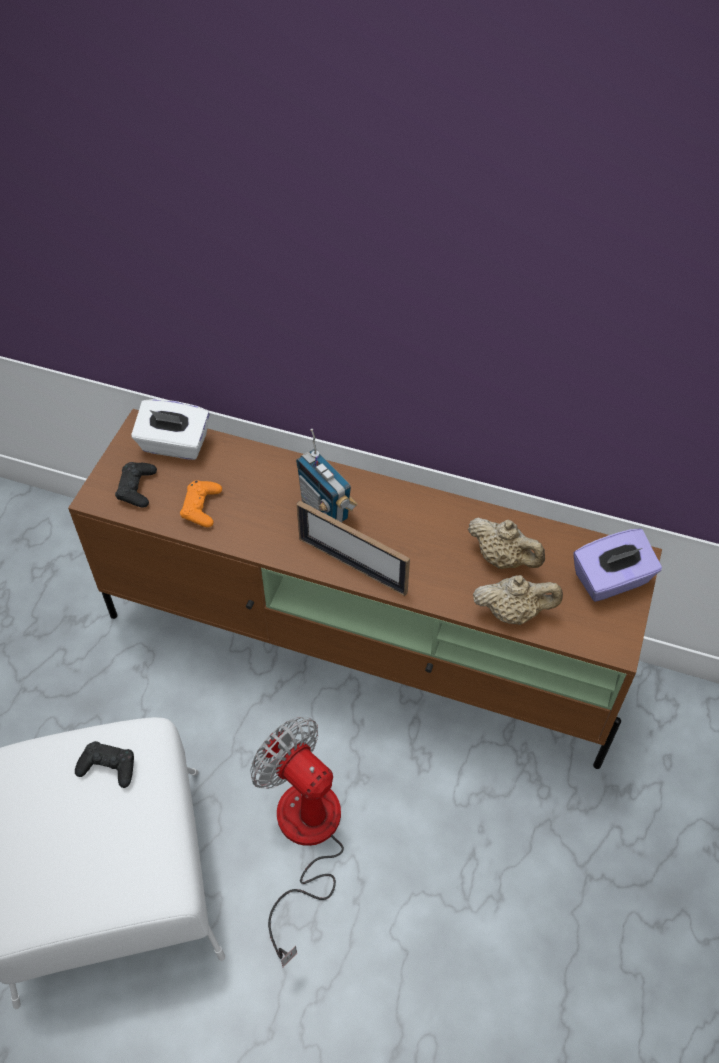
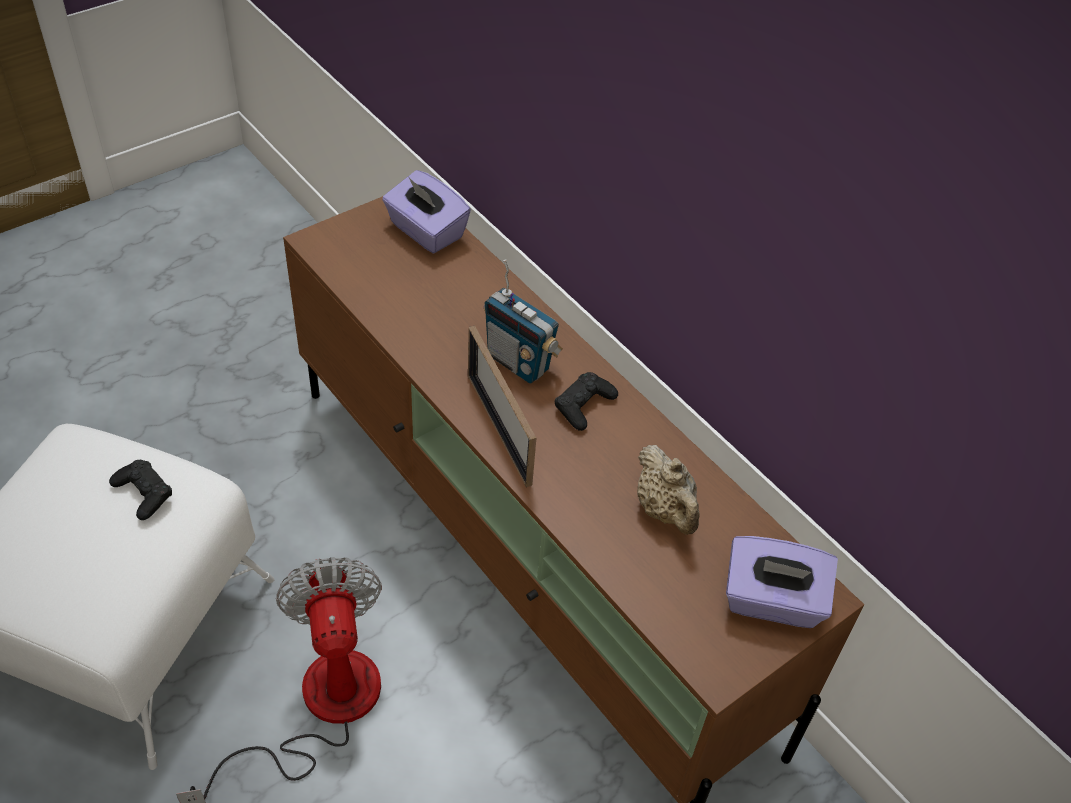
camera: 30 degrees right, 5 degrees down
(137, 488) = (357, 251): black game controller -> black game controller (584, 406)
(174, 445) = (426, 231): white tissue box -> purple tissue box
(201, 507) = (401, 298): orange game controller -> none
(325, 509) = (519, 363): radio -> radio turned 45 degrees counterclockwise
(513, 612) = (629, 569): beige teapot -> none

